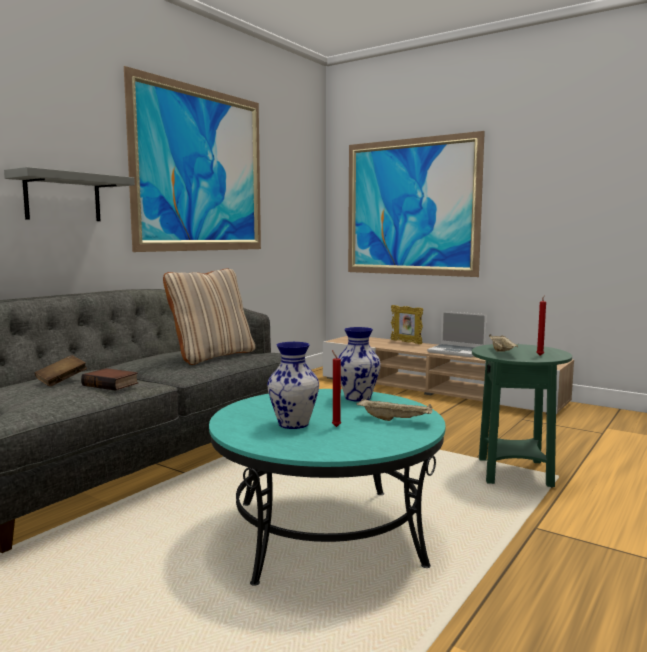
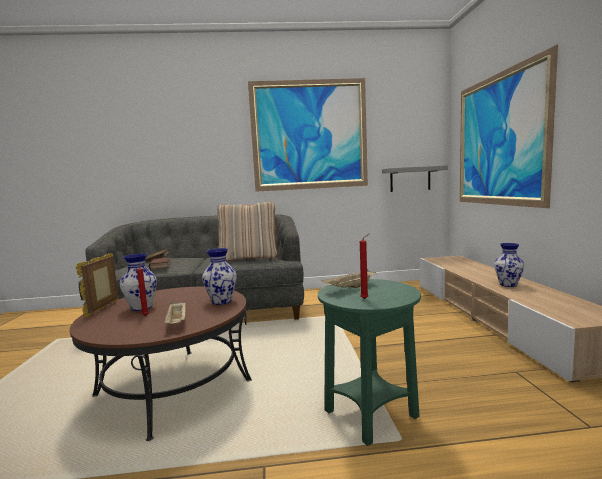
camera: 50 degrees right, 0 degrees up
(63, 197) = (210, 163): grey shelf -> grey shelf (410, 179)
(326, 532) = (173, 388): turquoise coffee table -> brown coffee table
(406, 342) = (486, 268): picture frame -> picture frame (103, 308)
(457, 352) = (508, 285): laptop -> vase

